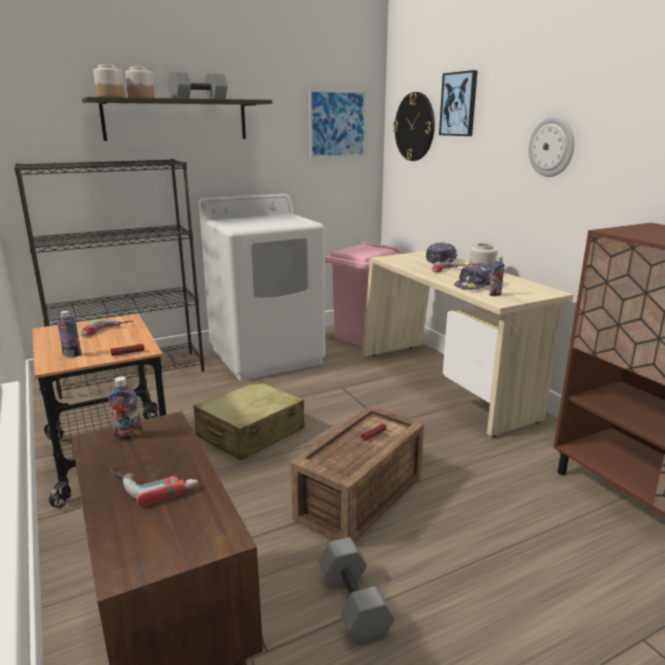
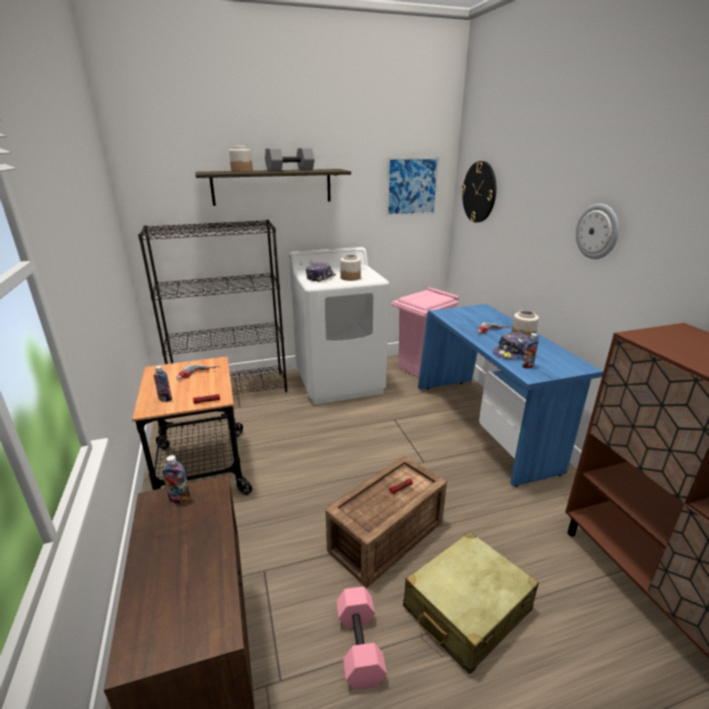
camera: 10 degrees right, 5 degrees up
(111, 97) = (216, 172): jar -> jar (350, 277)
(154, 483) = (184, 558): power drill -> none
(250, 433) = (310, 459): beige suitcase -> beige suitcase (466, 609)
(355, 604) = (361, 646): grey dumbbell -> pink dumbbell
(441, 260) = (489, 318): cap -> cap (320, 277)
(446, 385) = (484, 426): beige desk -> blue desk
(459, 104) = (518, 178): picture -> none

